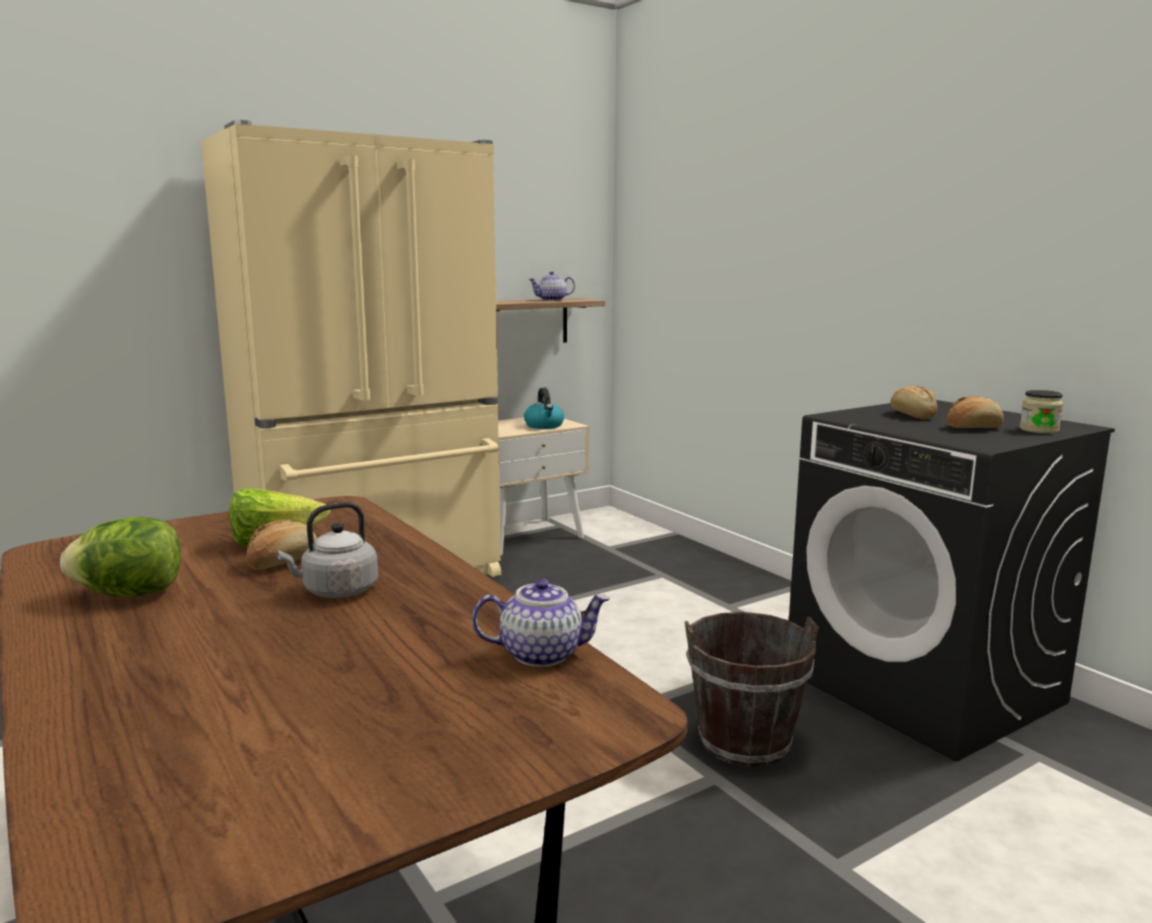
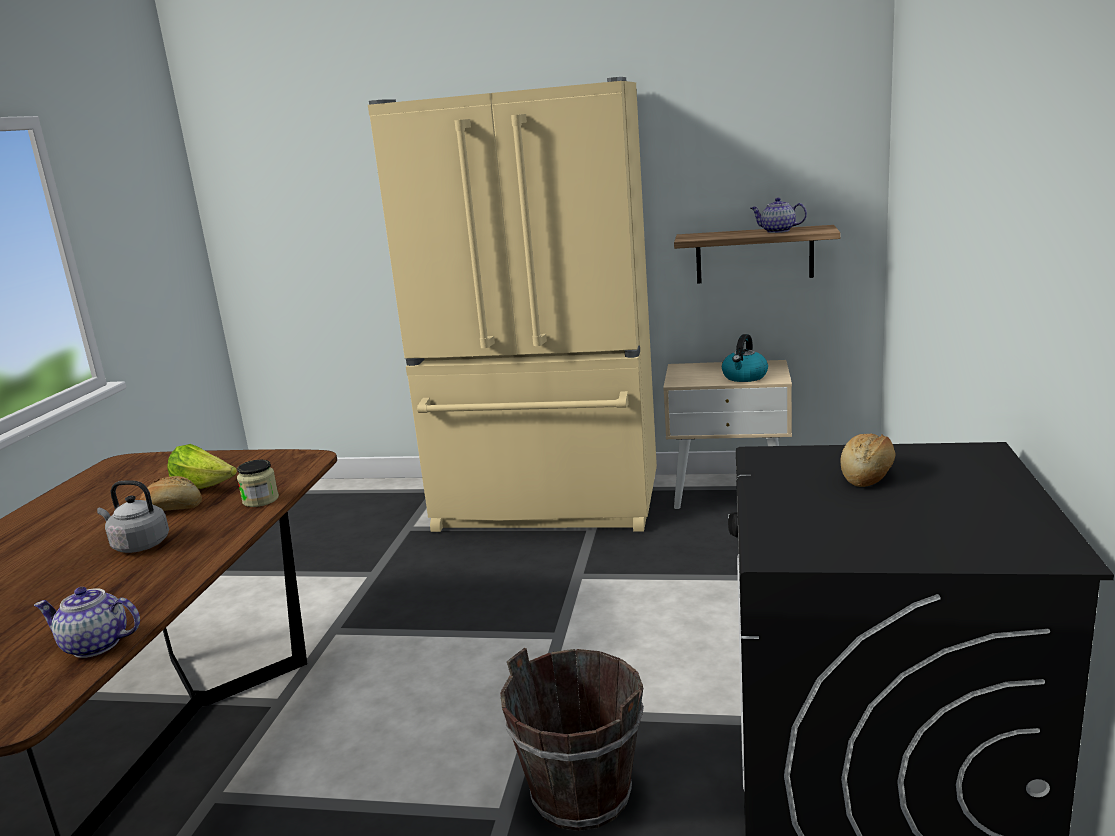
camera: 45 degrees right, 5 degrees up
(130, 594) = (75, 512): lettuce -> none
(542, 654) = (94, 645): teapot -> teapot turned 150 degrees clockwise
(973, 428) = (873, 517): bread -> none
(1039, 430) = (958, 545): jar -> jar (260, 500)

